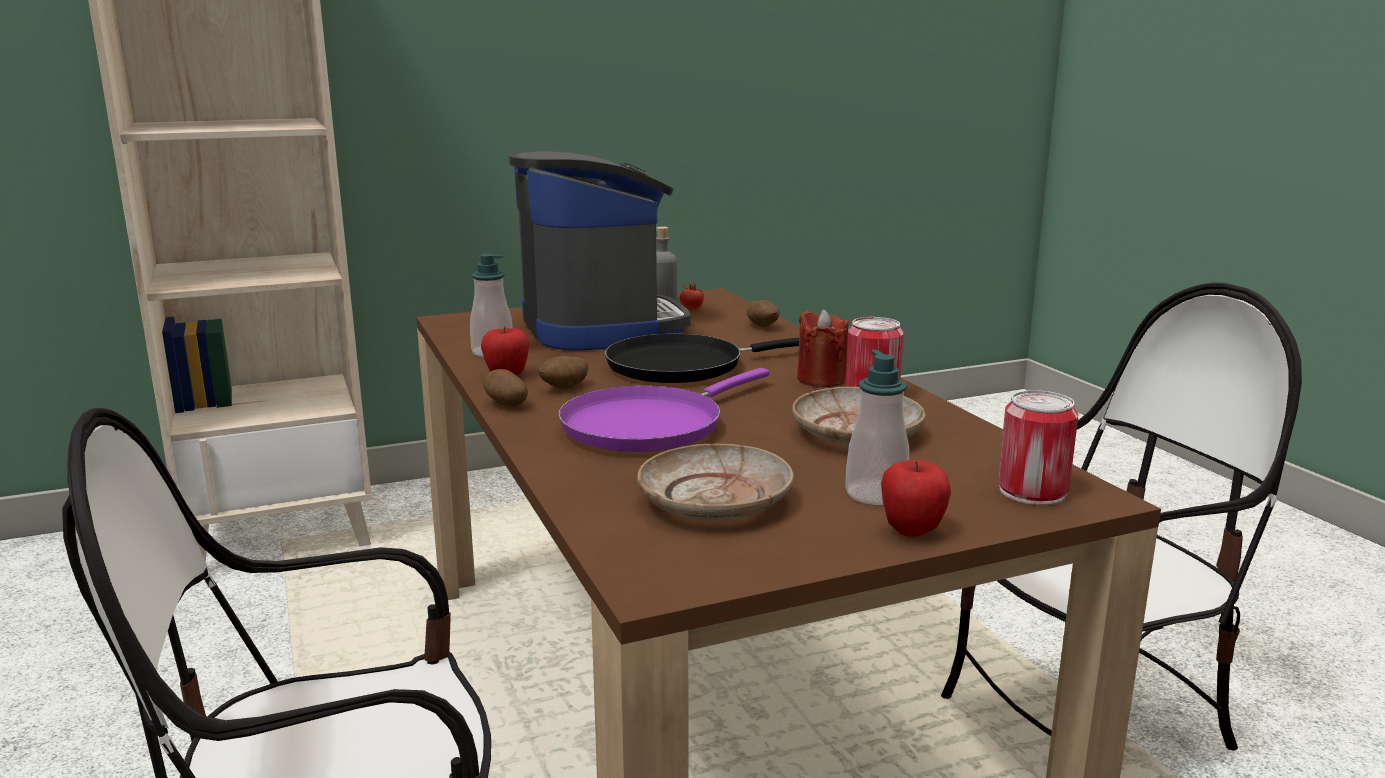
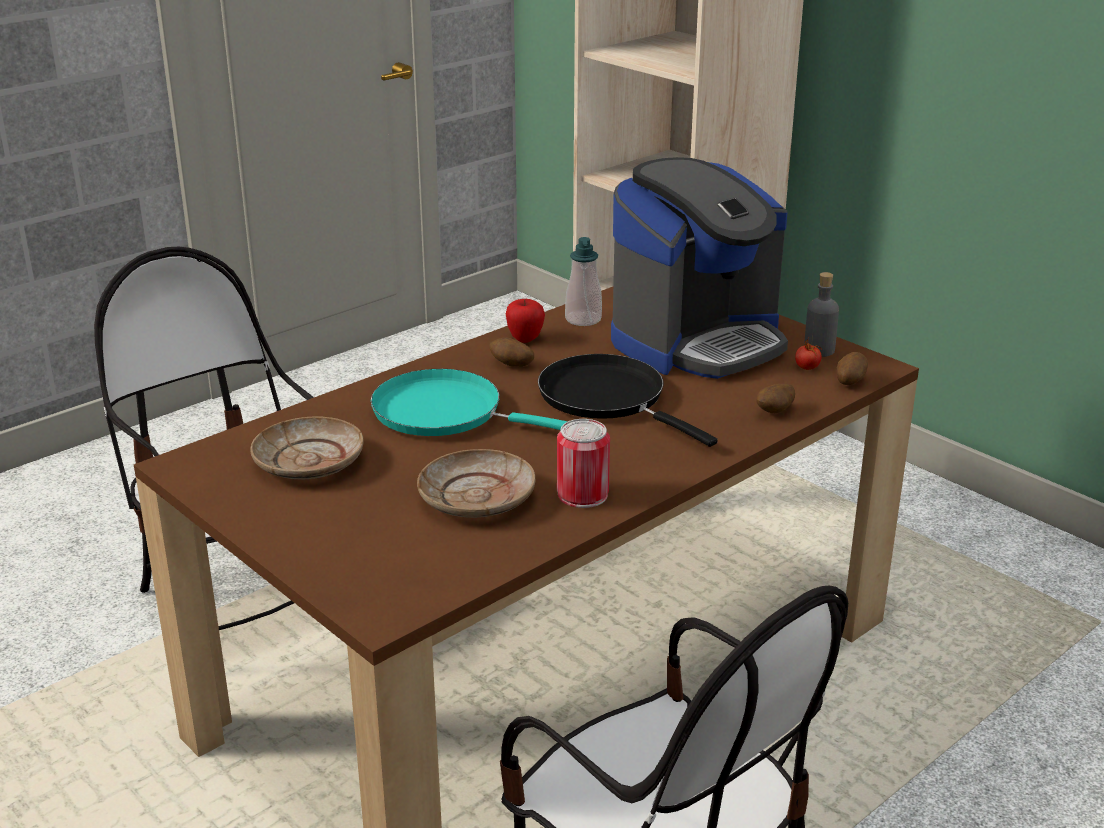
camera: 70 degrees right, 10 degrees up
(506, 405) = (458, 355): potato -> potato (849, 381)
(649, 425) = (446, 413): purple frying pan -> turquoise frying pan
(821, 379) = (616, 464): red candle -> none
(876, 494) = (346, 520): soap dispenser -> none
(912, 531) = (283, 540): apple -> none
(1032, 491) = (382, 587): can -> none

